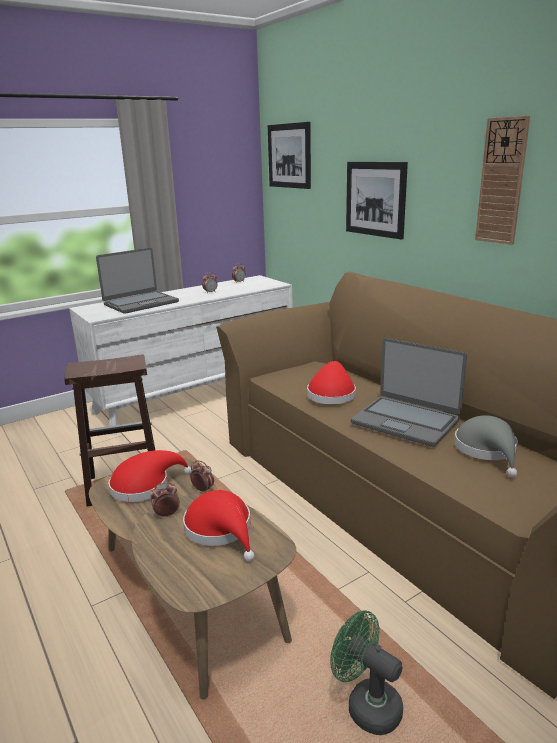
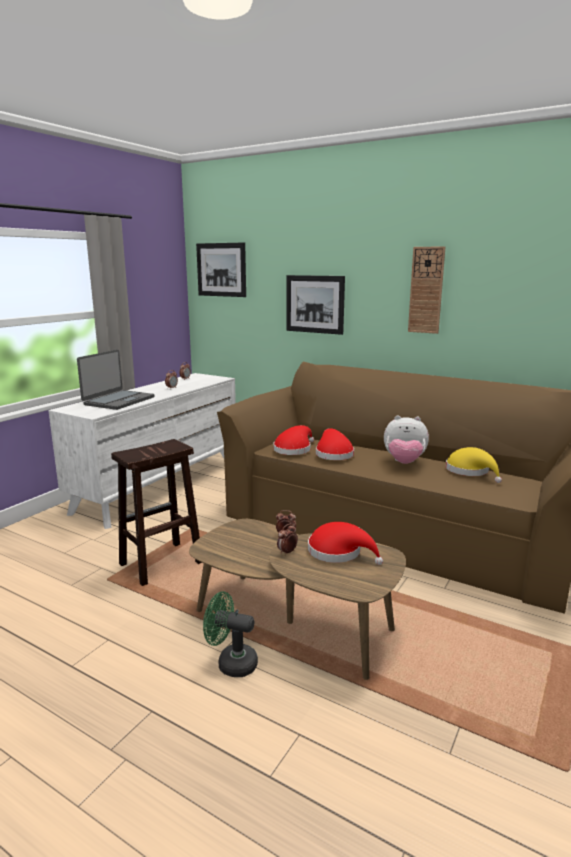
camera: 25 degrees left, 5 degrees down
(145, 485) = (235, 542): red hat -> red hat (294, 449)
(366, 704) = (470, 648): green fan -> green fan (231, 663)
(406, 421) = (404, 463): laptop -> plush toy
(487, 450) = (470, 471): grey hat -> yellow hat

